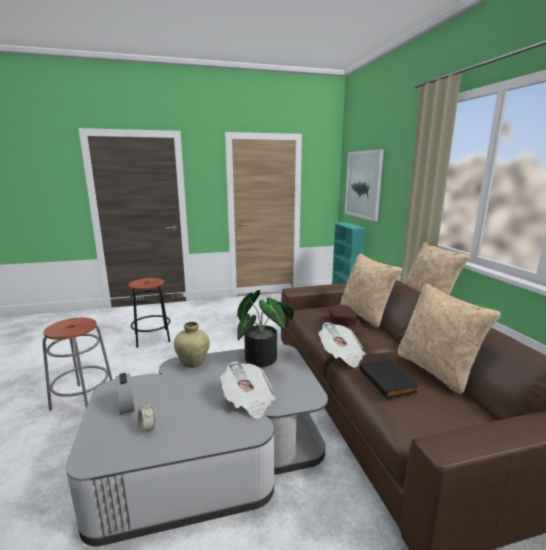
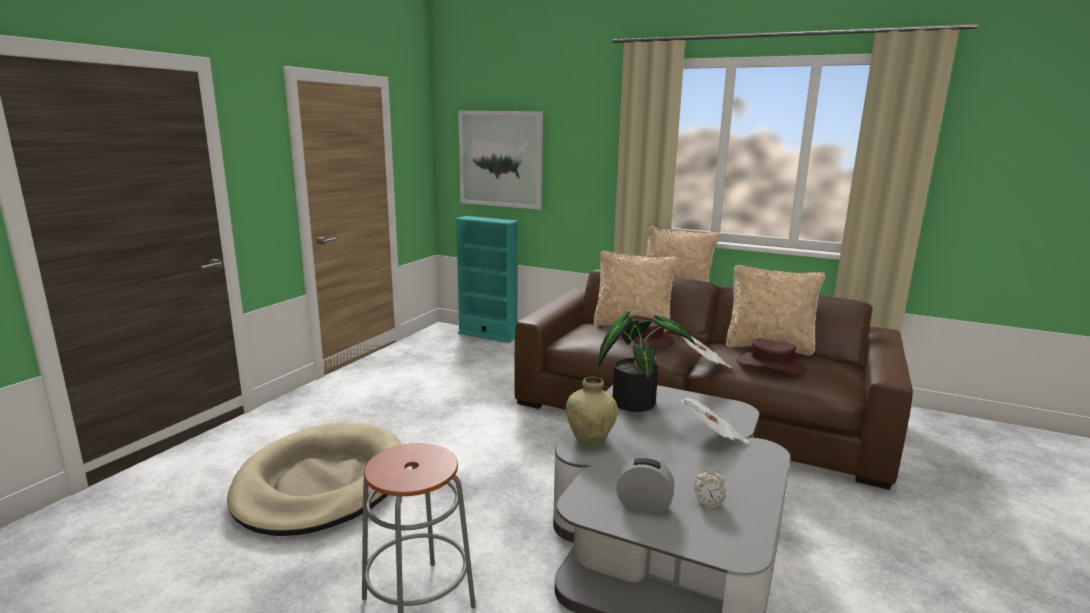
camera: 50 degrees left, 0 degrees up
(152, 338) = (321, 483): black stool -> beige dog bed
(388, 381) = (770, 365): black book -> brown hat

